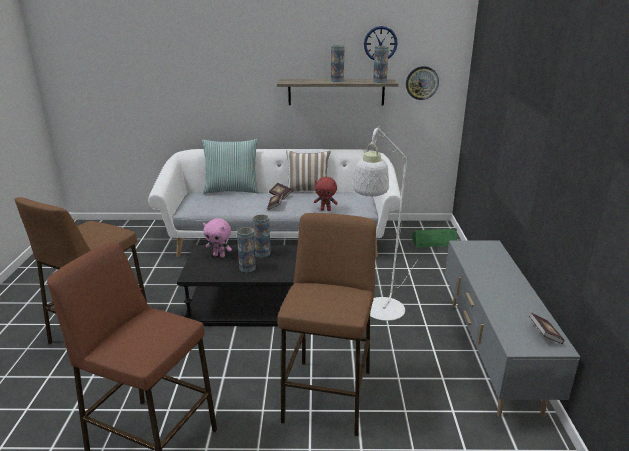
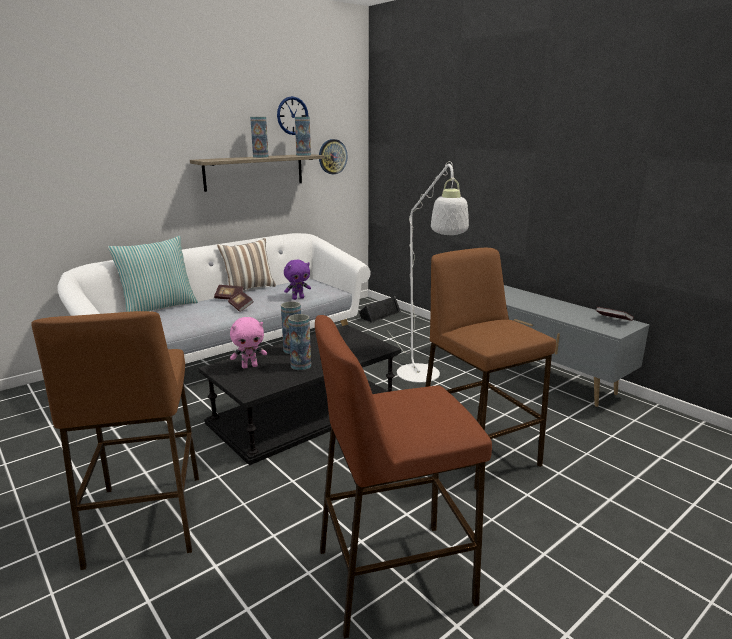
camera: 40 degrees left, 5 degrees down
(325, 209) = (298, 298): red plush toy -> purple plush toy
(434, 242) = (379, 314): green speaker -> black speaker

